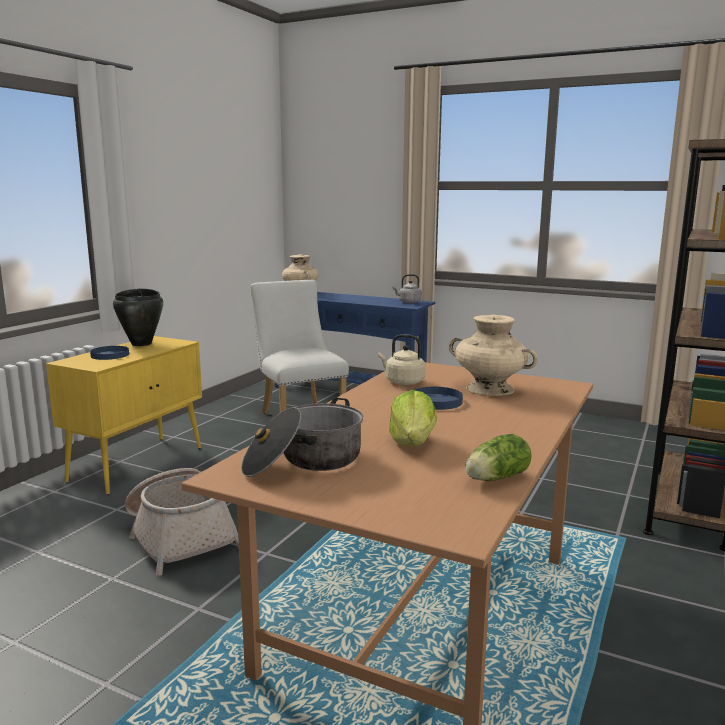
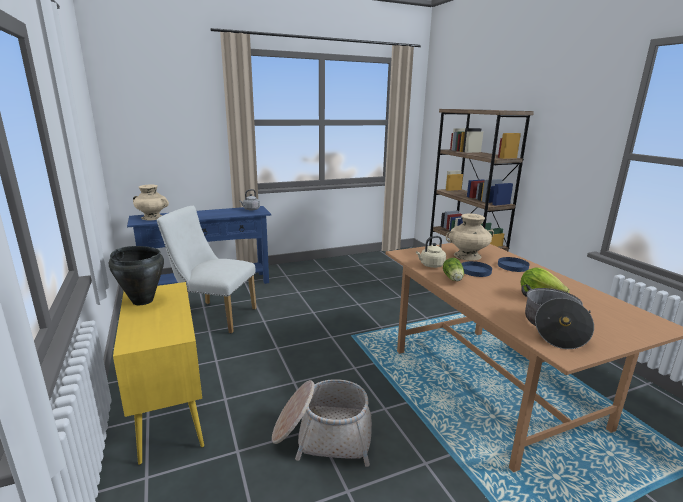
camera: 50 degrees left, 5 degrees up
(110, 355) = (152, 321): blue plate -> blue plate (513, 266)
(494, 478) = (601, 298): lettuce -> lettuce (453, 279)

